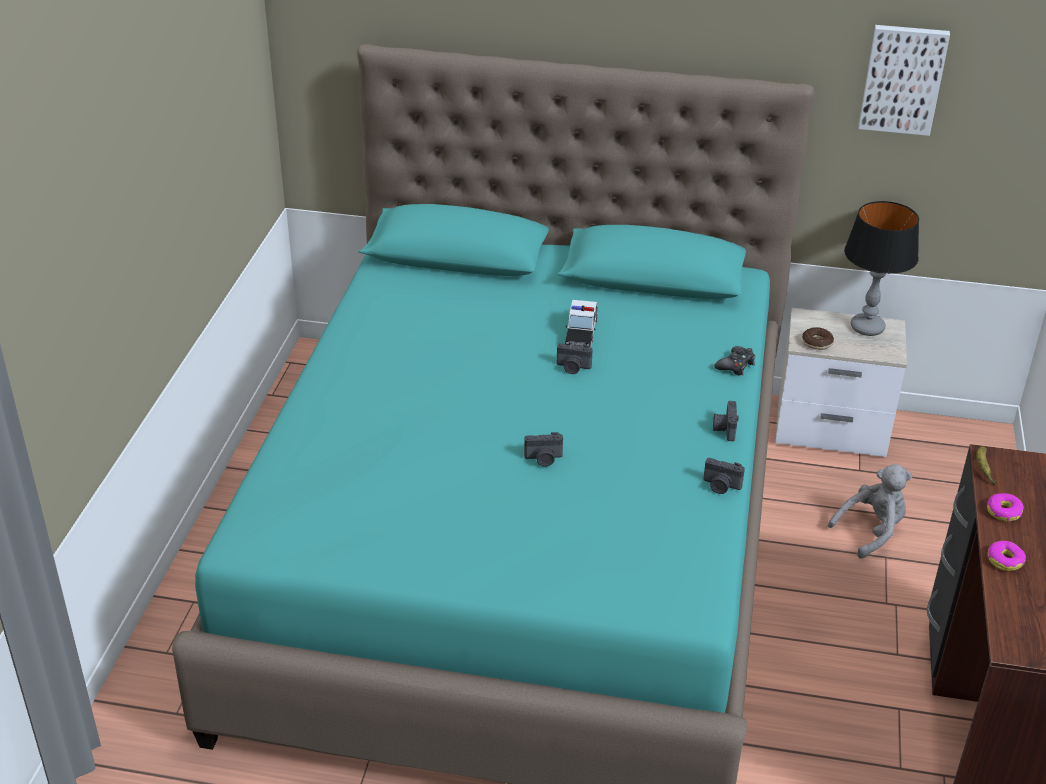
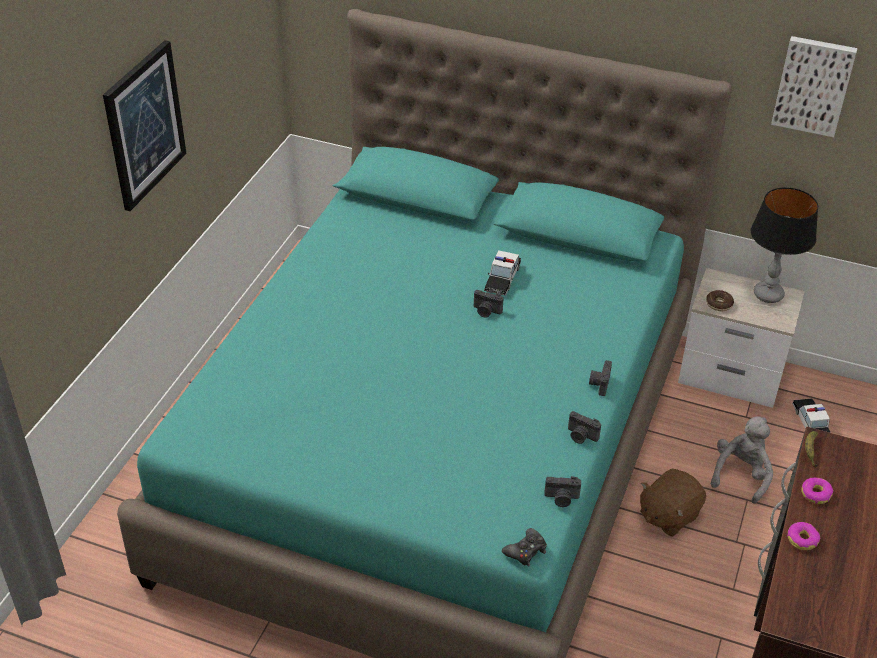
camera: 10 degrees right, 5 degrees up
(149, 181) = (144, 125): none -> picture
(543, 459) = (439, 393): camera -> camera (561, 498)
(735, 365) = (626, 325): black game controller -> black game controller (526, 551)
(803, 585) = (668, 515): none -> brown plush toy
(871, 531) = (741, 475): grey plush toy -> grey plush toy turned 45 degrees counterclockwise
(930, 467) = (810, 422): none -> toy car

